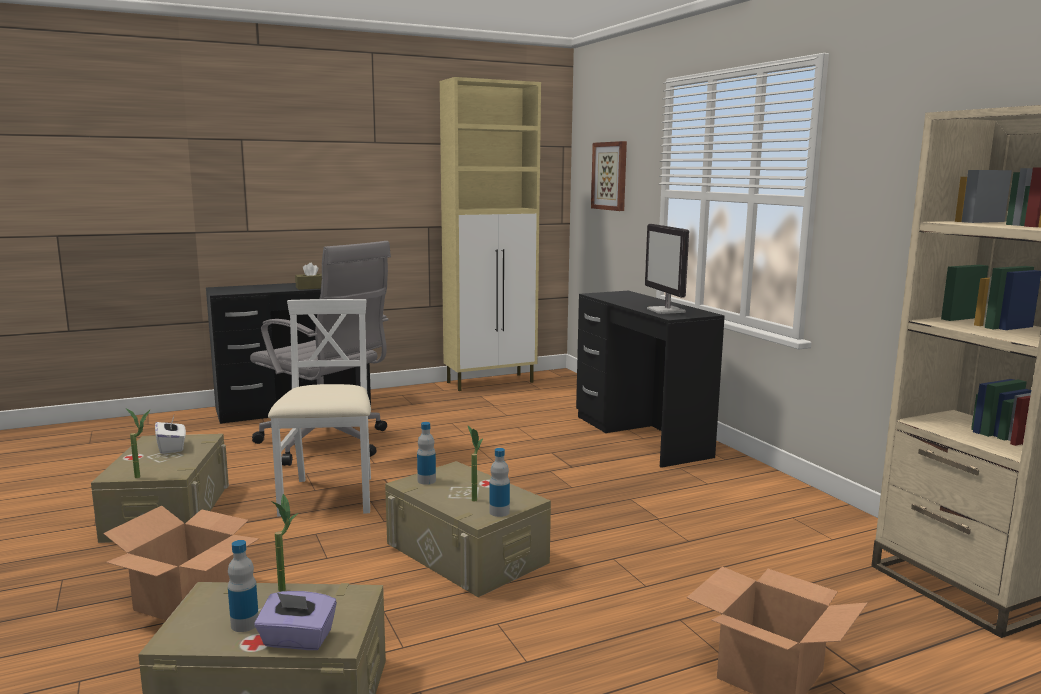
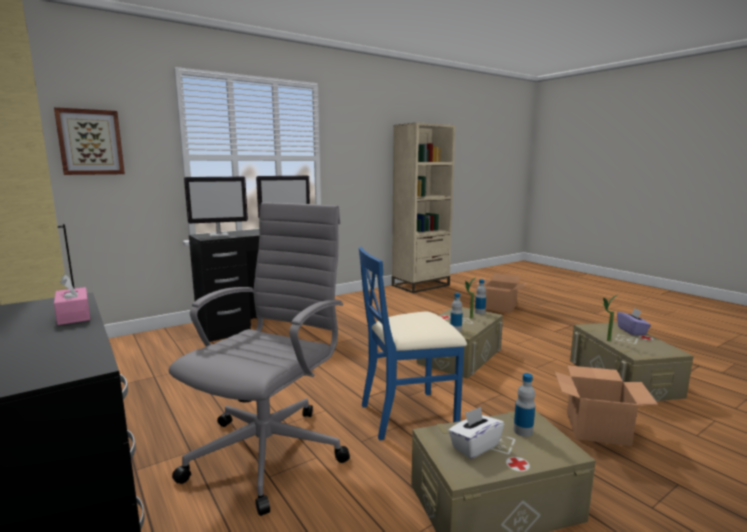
camera: 100 degrees left, 0 degrees up
(143, 476) = (552, 432): potted plant -> none
(245, 624) = (641, 341): bottle -> bottle (523, 431)
(311, 287) = (74, 315): brown tissue box -> pink tissue box
(330, 496) = (409, 415): white chair -> blue chair
(616, 296) = (219, 235): none -> monitor

